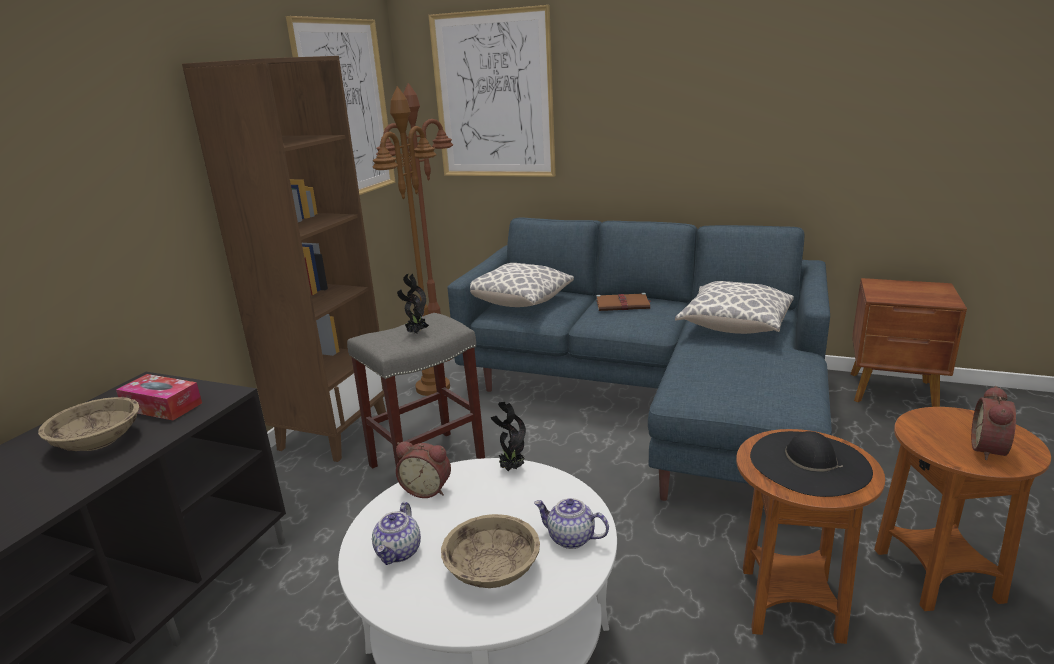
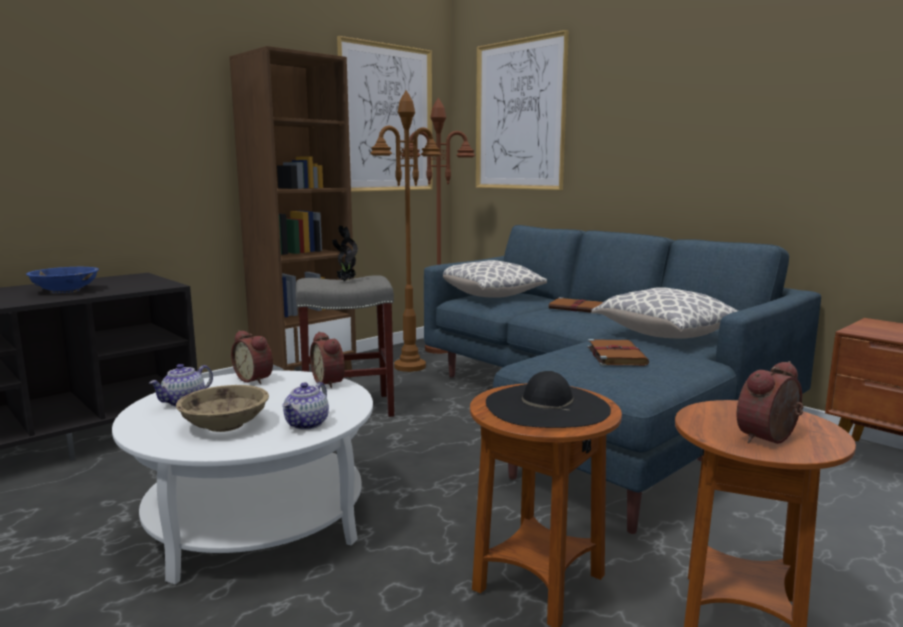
camera: 25 degrees right, 10 degrees down
(98, 441) = (66, 291): beige bowl -> blue bowl
(162, 406) = (124, 284): tissue box -> none
(511, 469) = (330, 382): potted plant -> alarm clock
(570, 538) = (307, 424): teapot -> teapot turned 120 degrees counterclockwise
(734, 365) = (615, 355): none -> brown book

